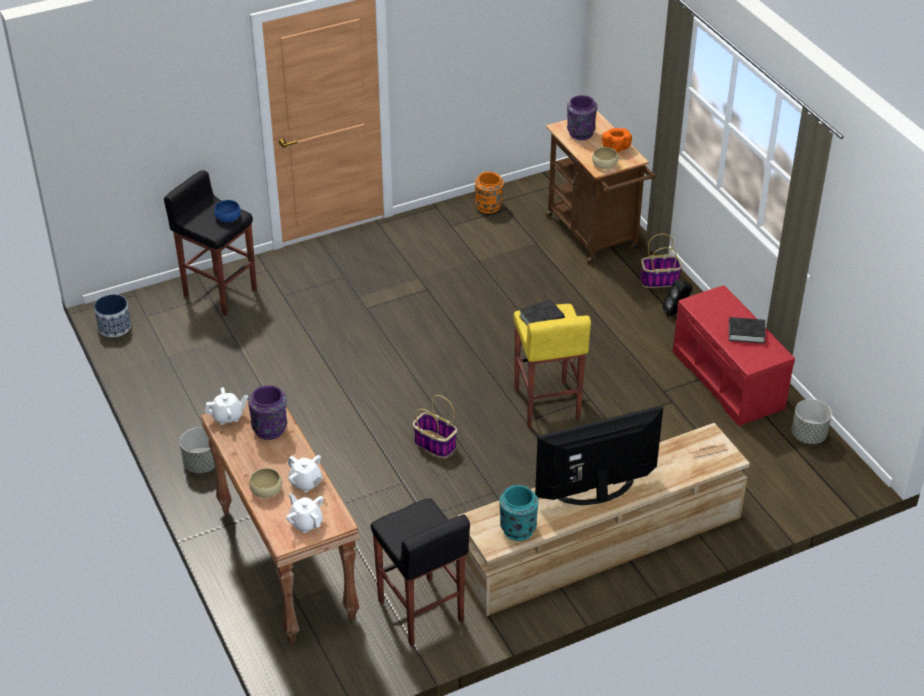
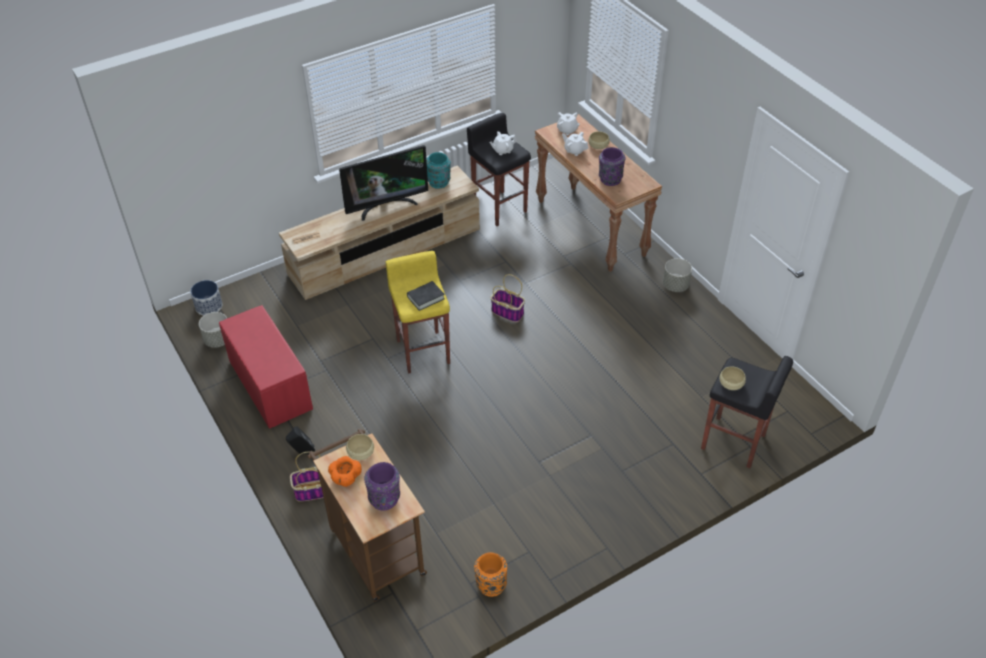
camera: 175 degrees right, 5 degrees up
(114, 327) = (808, 396): planter -> planter (209, 306)
(228, 217) = (731, 383): blue bowl -> beige bowl
(228, 416) = (642, 185): white teapot -> white teapot (502, 150)
(746, 333) = (252, 341): black book -> none

